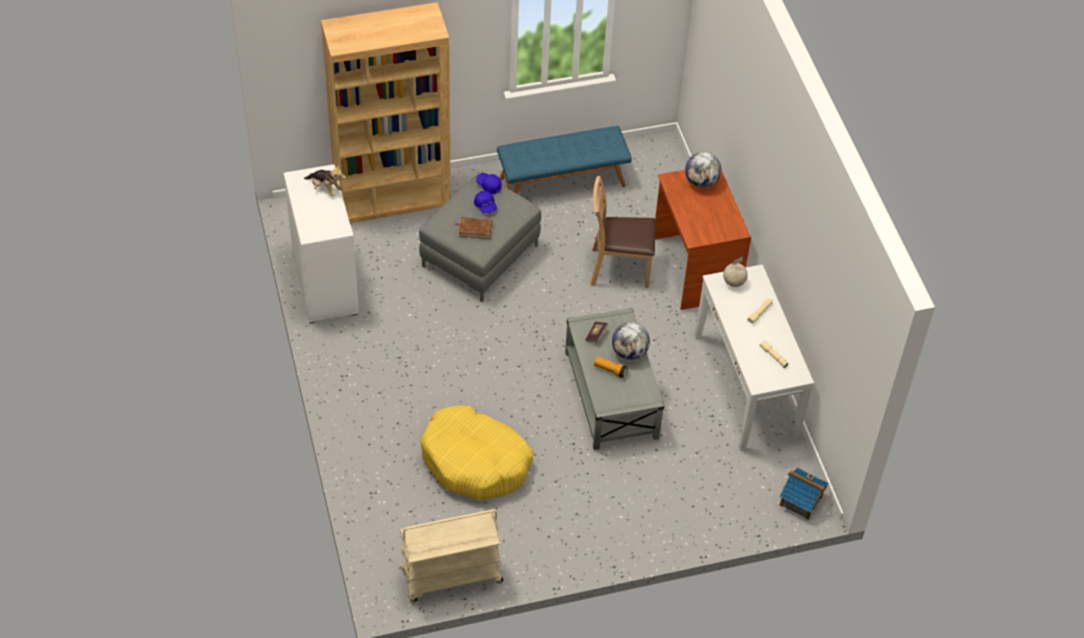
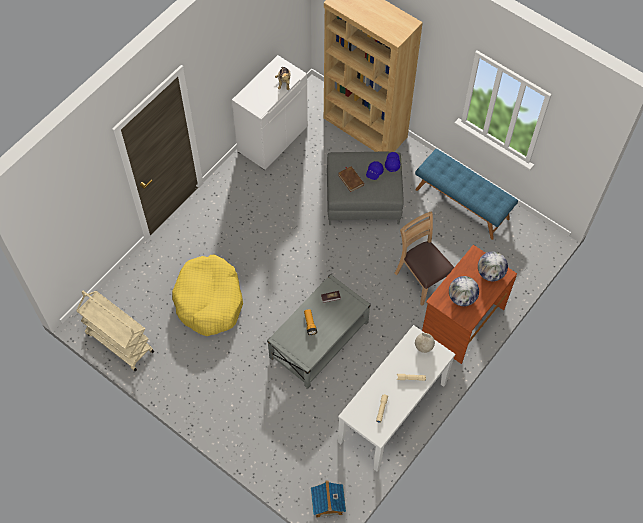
camera: 55 degrees right, 10 degrees up
(629, 352) = (333, 325): globe -> globe (462, 298)

